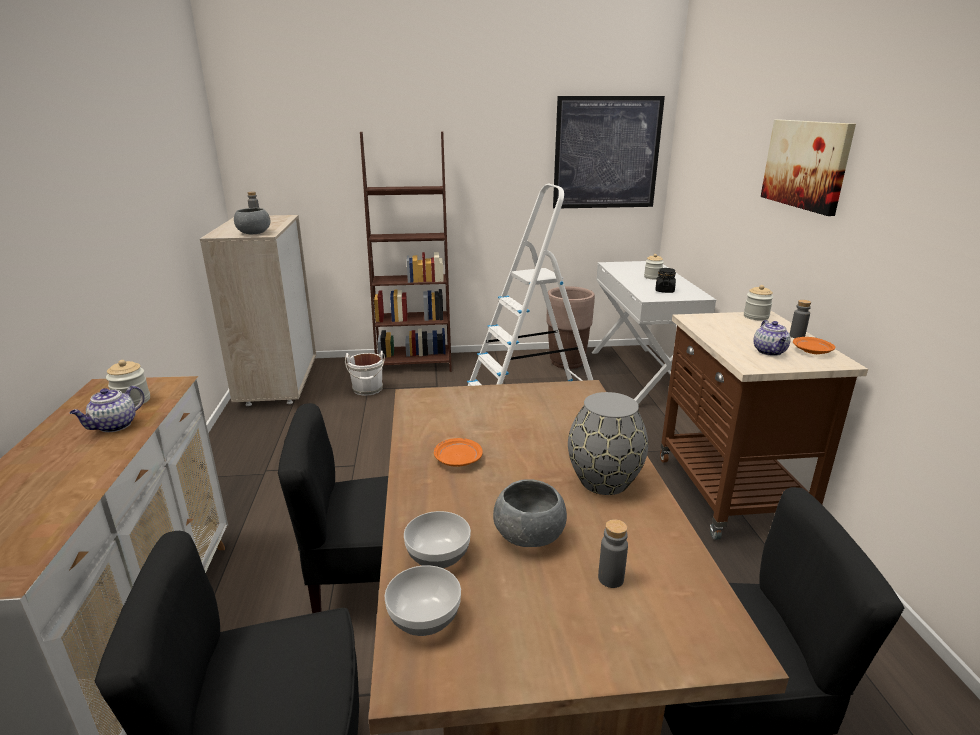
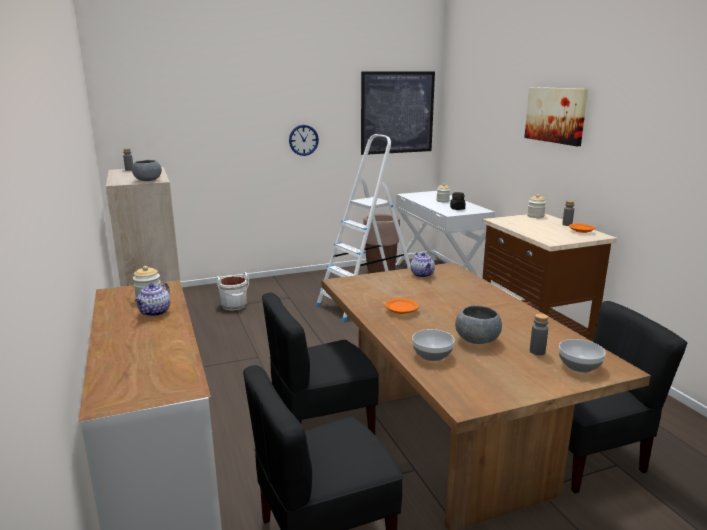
camera: 15 degrees left, 5 degrees down
(414, 364) = (261, 284): brown bookcase -> none
(425, 618) = (450, 381): bowl -> bowl (580, 366)
(476, 187) = (303, 140): none -> wall clock
(604, 480) = (499, 310): grey vase -> none
(770, 352) = (557, 234): teapot -> teapot (422, 275)

